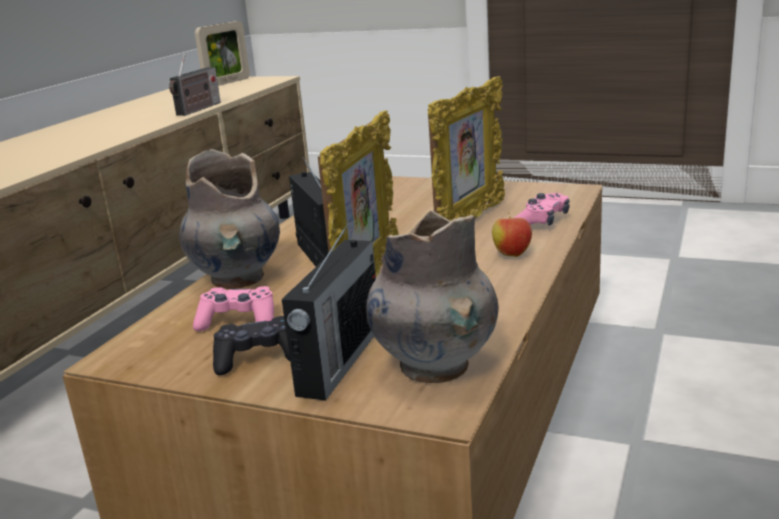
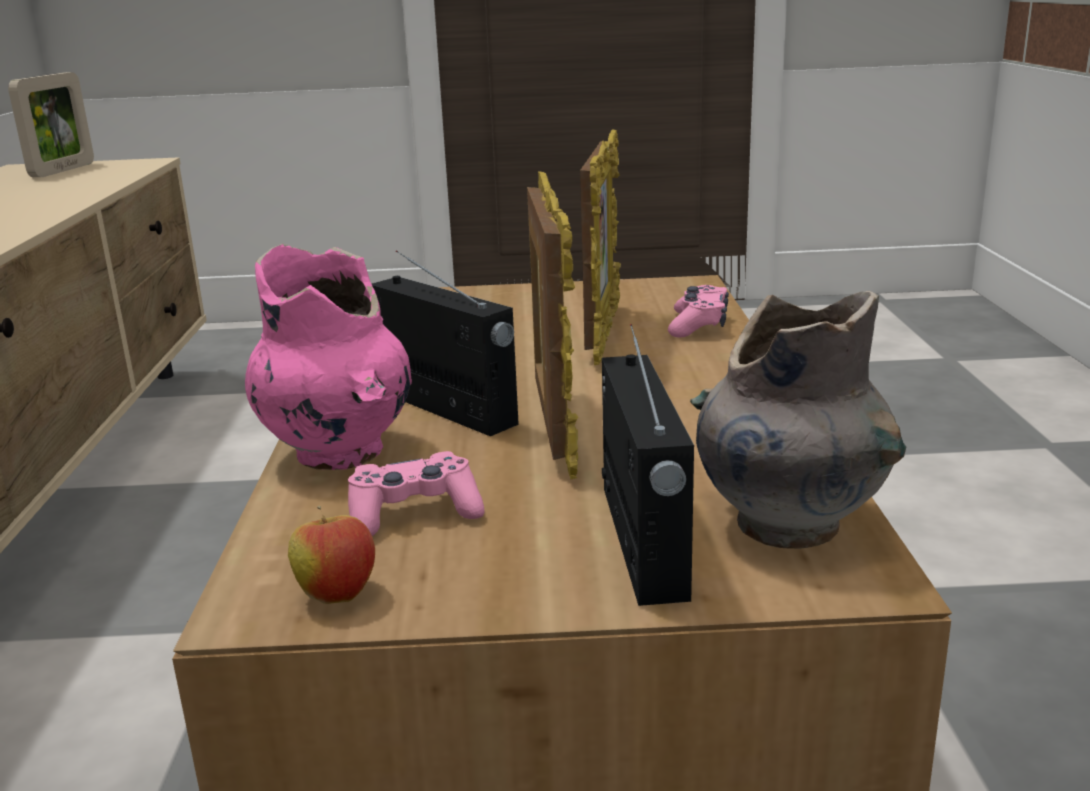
camera: 25 degrees left, 0 degrees up
(198, 109) = (66, 207): radio -> none
(238, 280) = (340, 454): grey vase -> pink vase
(259, 358) = (513, 562): black game controller -> none
(512, 254) = (710, 368): apple -> apple (337, 594)

